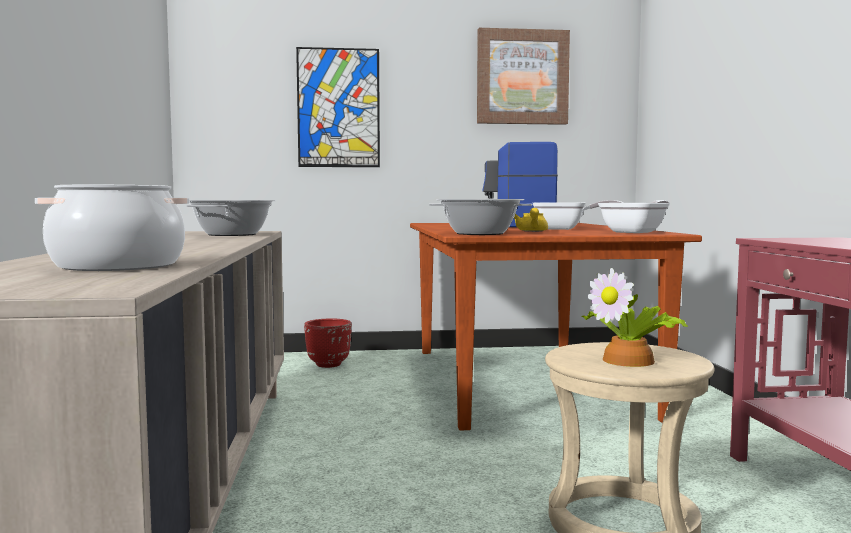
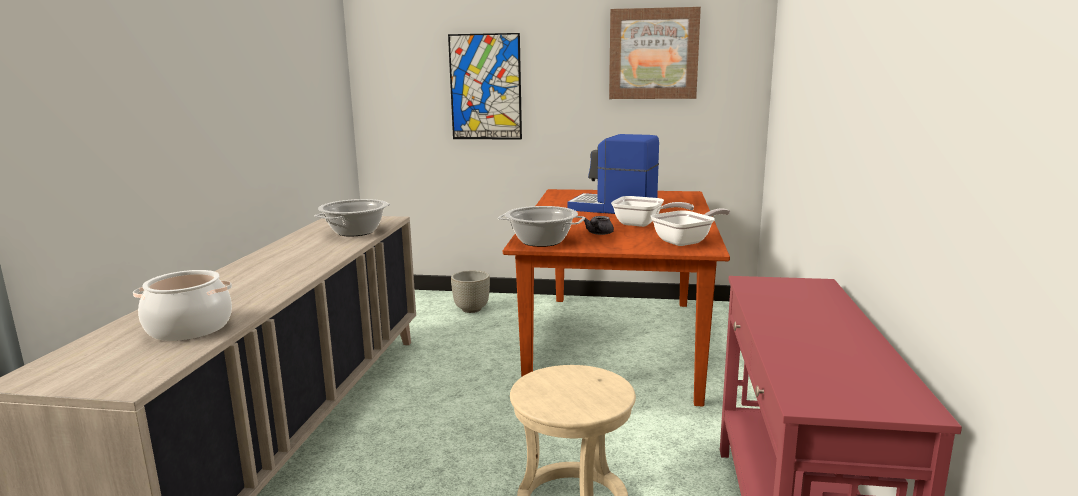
camera: 15 degrees right, 10 degrees up
(328, 365) = (471, 309): red planter -> grey planter
(532, 231) = (598, 234): yellow teapot -> grey teapot
(631, 360) = (571, 395): potted plant -> none

